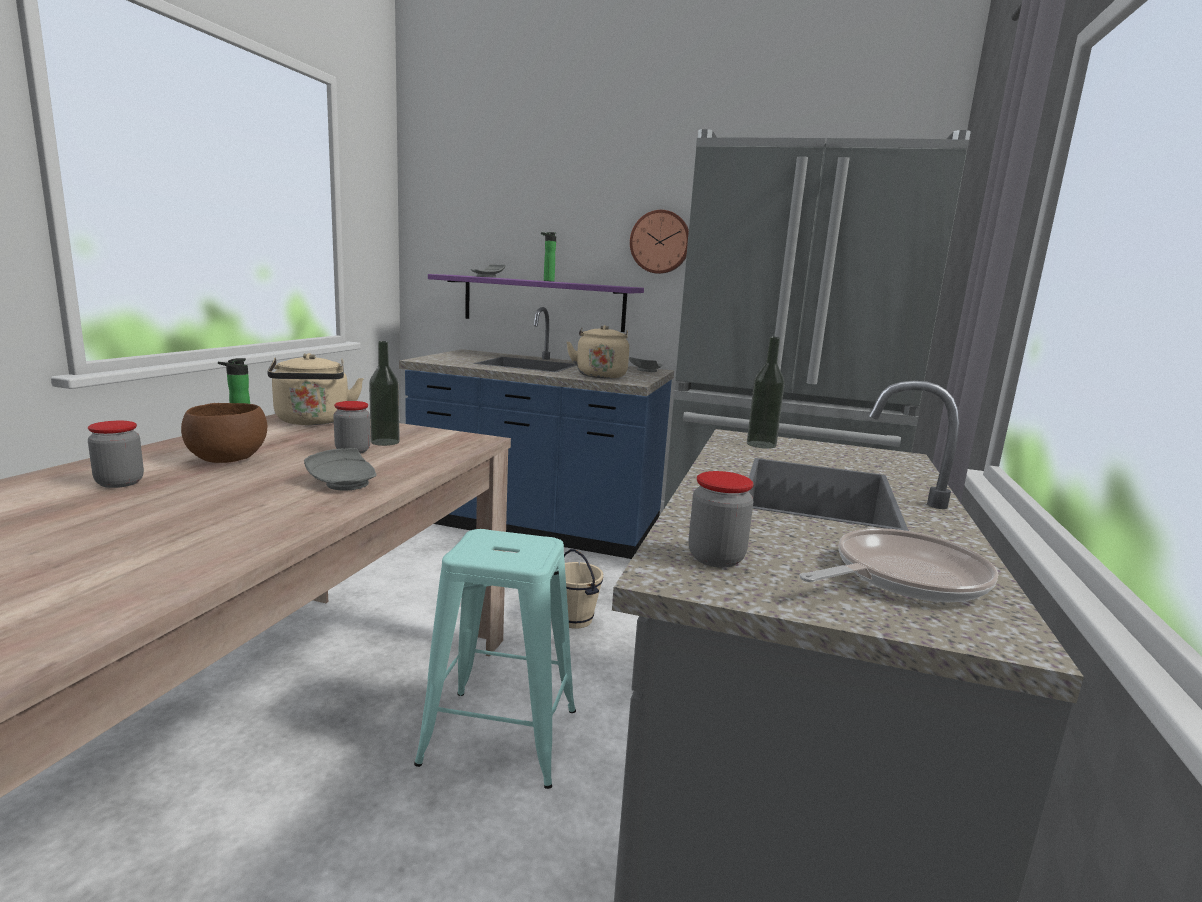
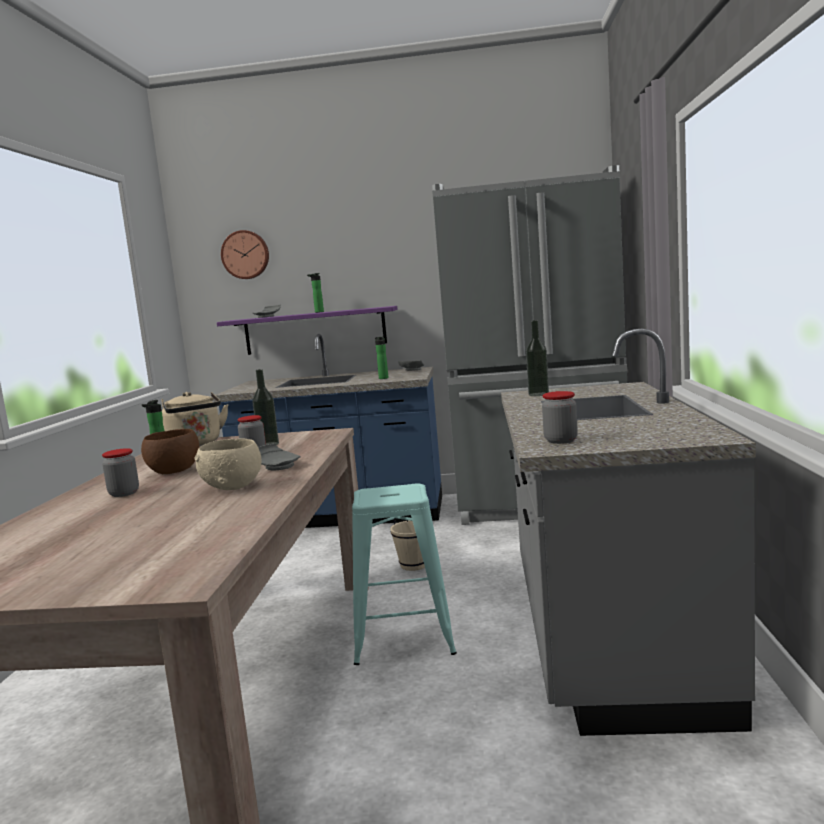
camera: 10 degrees left, 5 degrees down
(247, 506) = (233, 486): none -> beige bowl
(600, 375) = (383, 378): beige kettle -> bottle
(660, 242) = (404, 268): wall clock -> wall clock (245, 255)
(902, 577) = (660, 430): frying pan -> none

